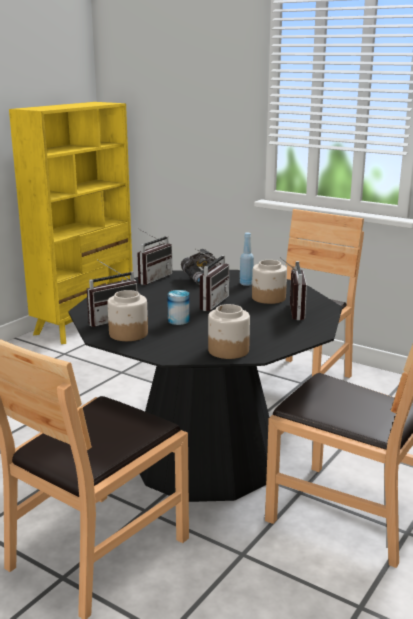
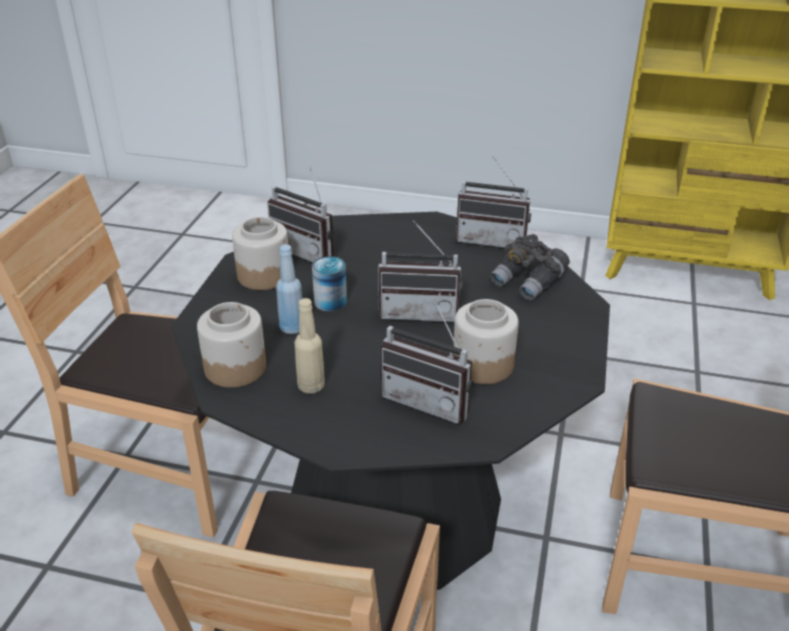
camera: 70 degrees right, 15 degrees up
(246, 284) = (538, 328): blue bottle -> blue bottle (292, 328)
(260, 334) = (311, 386): none -> beige bottle
(290, 311) = (430, 400): radio -> radio turned 45 degrees clockwise

